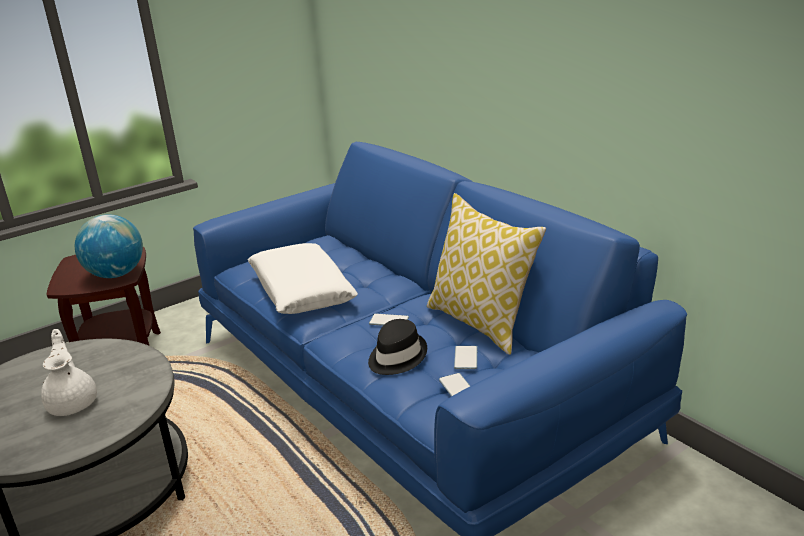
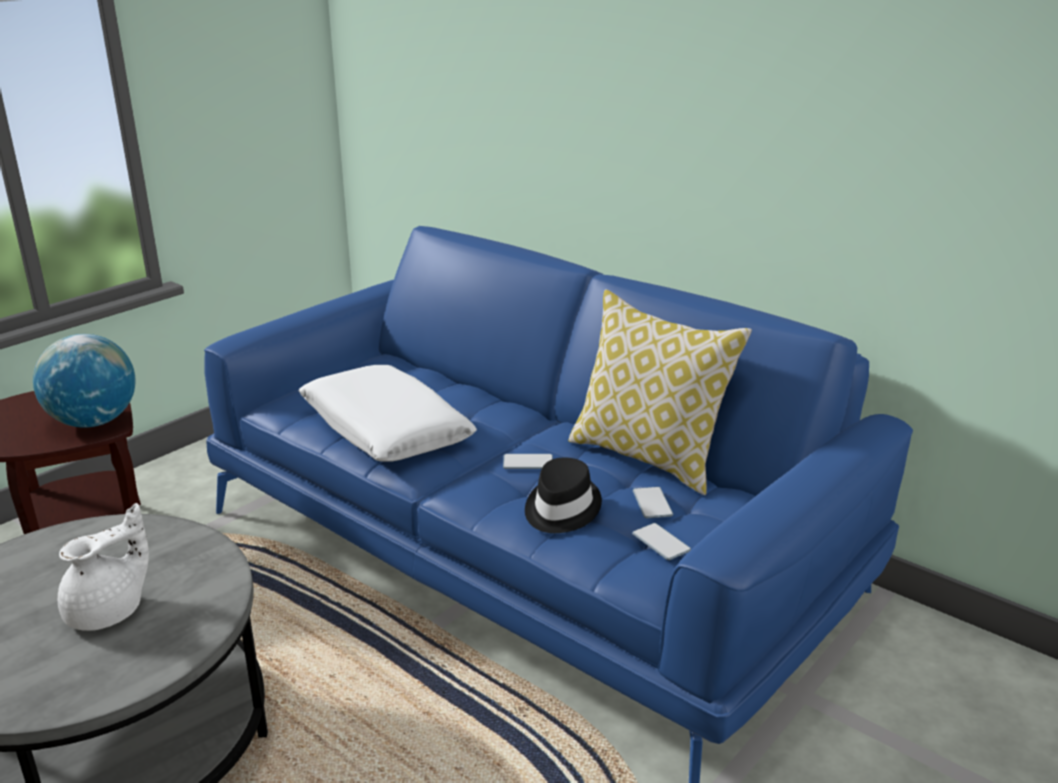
camera: 15 degrees left, 0 degrees up
(73, 403) = (109, 612): white teapot -> white teapot turned 75 degrees clockwise

